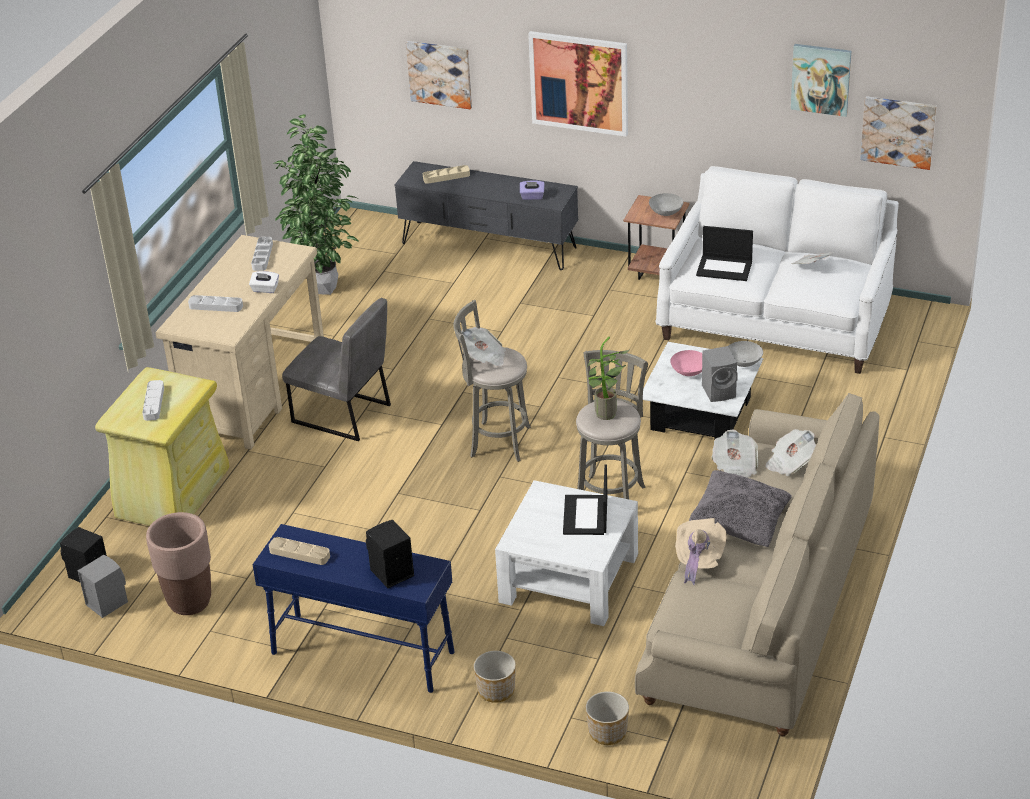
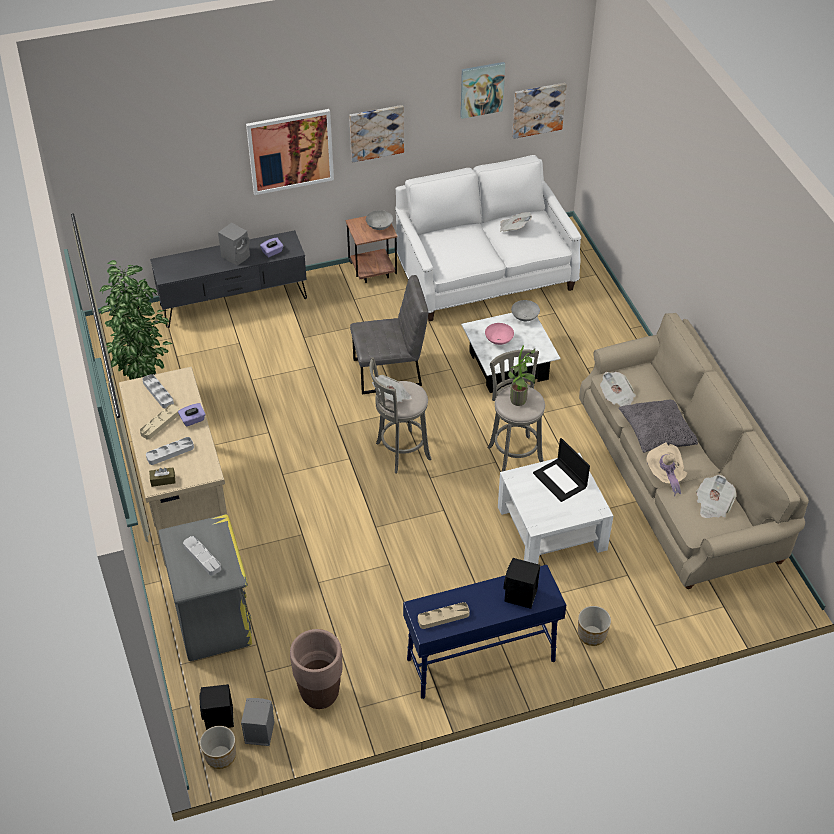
camera: 40 degrees left, 10 degrees up
(174, 492) = (212, 615): yellow nightstand -> grey nightstand
(184, 324) = (163, 480): none -> brown tissue box
(265, 289) = (193, 420): white tissue box -> purple tissue box
(343, 414) = (271, 486): grey chair -> grey chair (389, 372)
(440, 74) = (167, 182): picture -> picture (376, 132)
(446, 177) = (190, 262): beige tray -> beige tray (160, 423)
(607, 732) = (685, 622): planter -> planter (220, 756)
(720, 391) = (532, 345): grey speaker -> grey speaker (236, 256)
(725, 268) = (462, 253): laptop -> none
(790, 463) = (644, 377): newspaper -> newspaper (713, 504)

